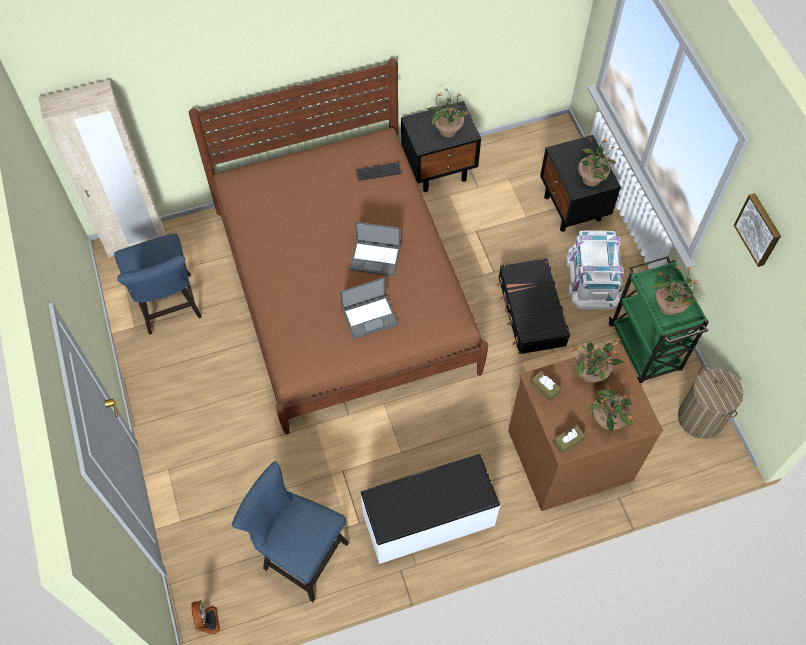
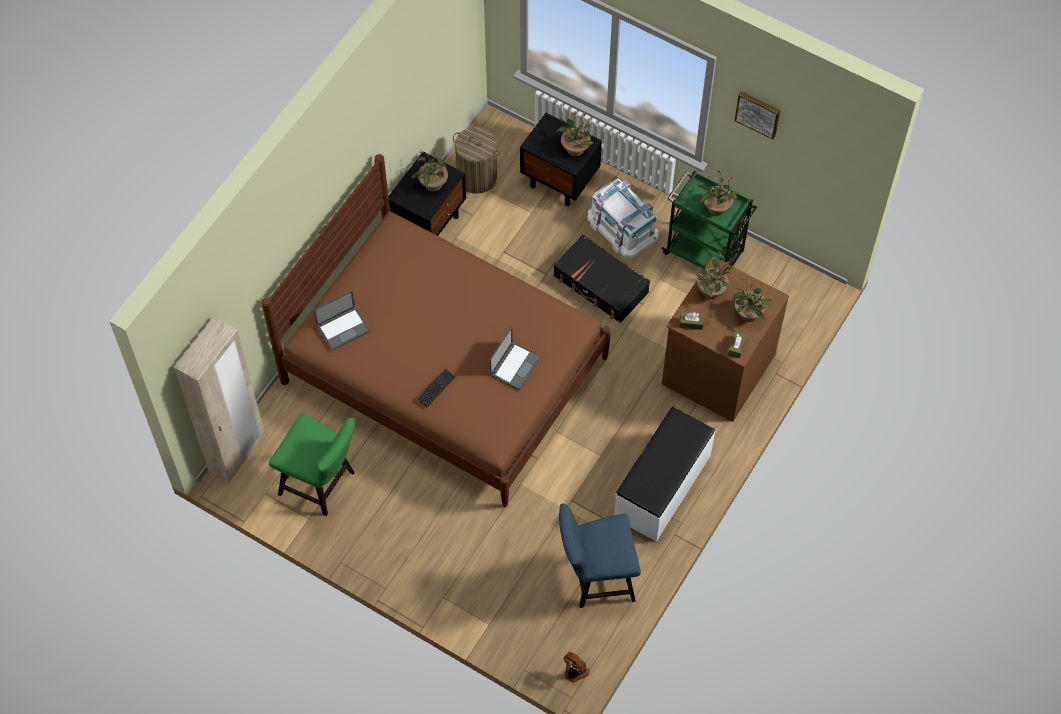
camera: 40 degrees left, 0 degrees up
(169, 308) = (322, 485): blue chair -> green chair
(376, 258) = (479, 320): laptop -> laptop (343, 328)
(378, 172) = (417, 254): keyboard -> keyboard (436, 388)
(700, 418) = (783, 276): laundry basket -> laundry basket (477, 177)

